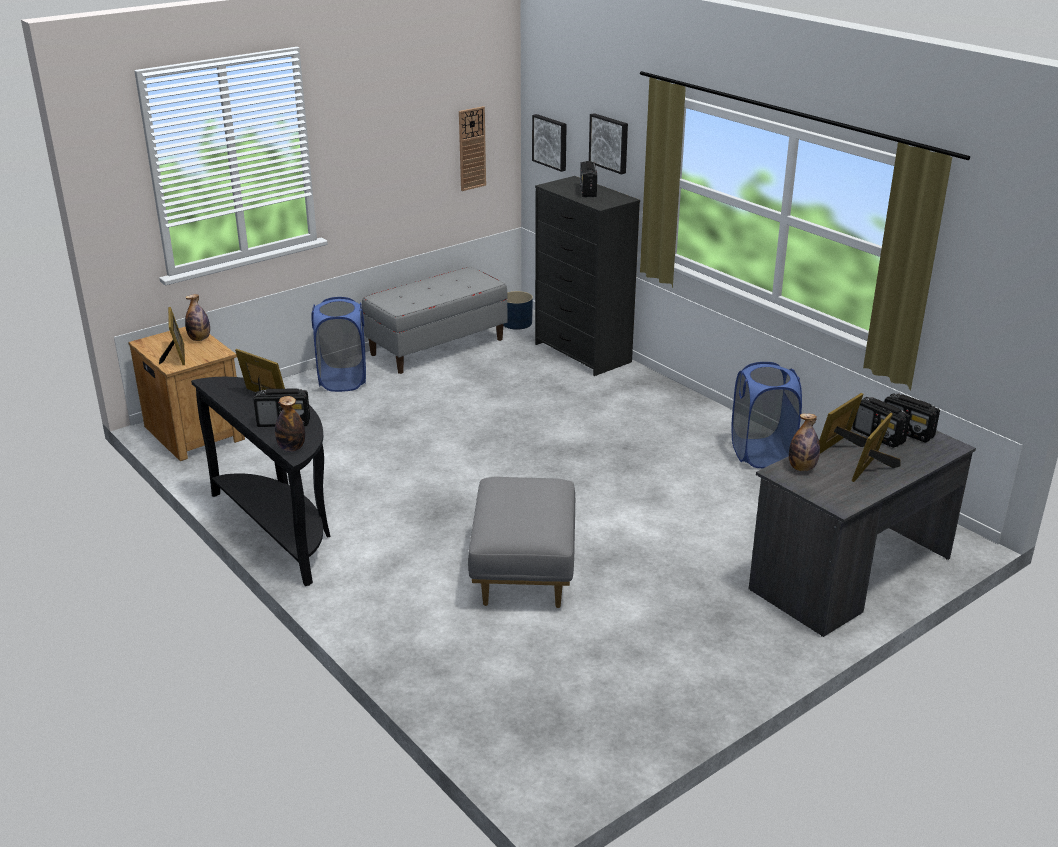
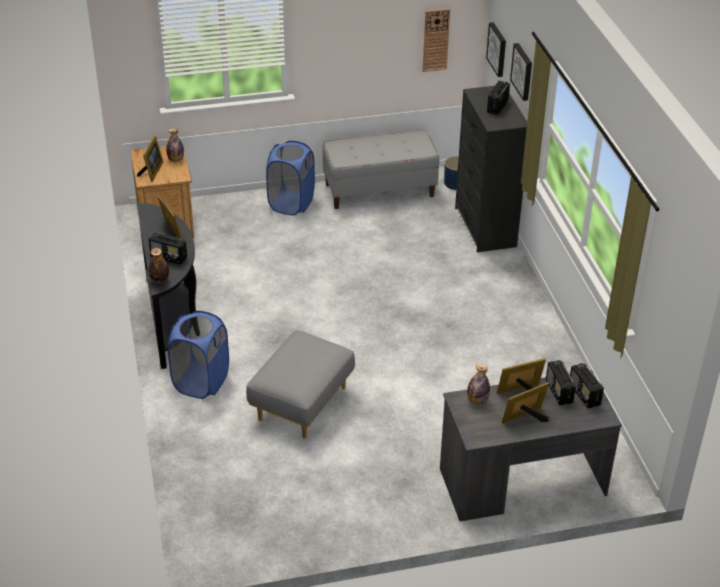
camera: 25 degrees right, 10 degrees up
(761, 454) = (545, 362): blue laundry basket -> blue laundry basket (201, 382)

